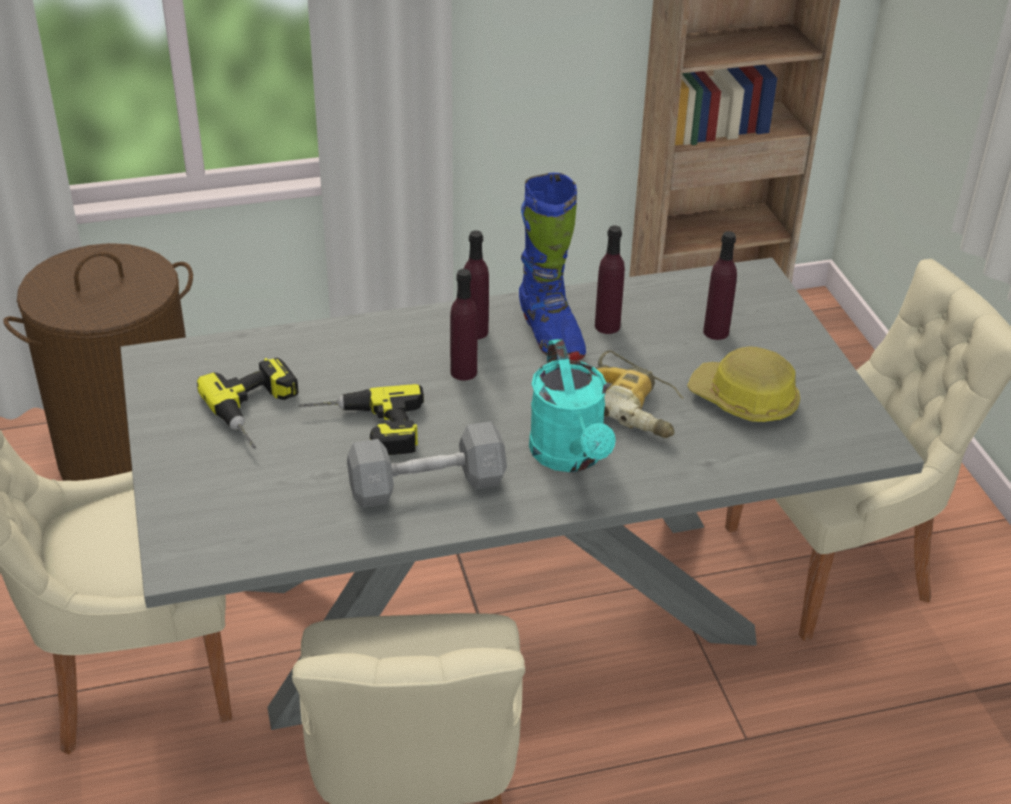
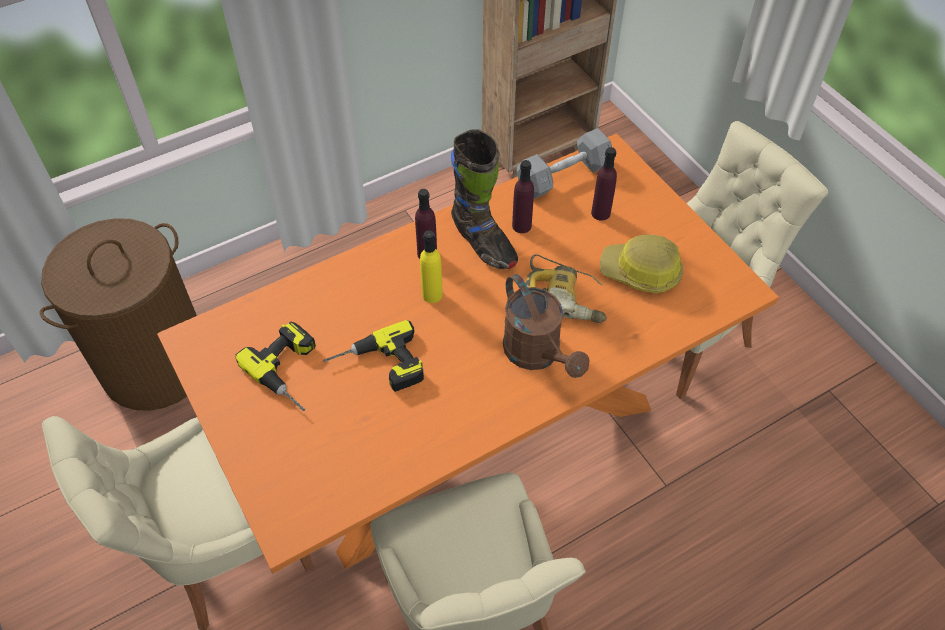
camera: 15 degrees left, 15 degrees up
(427, 485) = (443, 408): grey dumbbell -> grey dumbbell (564, 176)
(463, 372) = (432, 294): purple bottle -> yellow bottle
(500, 609) = (471, 427): grey dining table -> orange dining table
(550, 335) = (483, 244): blue boot -> black boot
(571, 457) = (538, 355): turquoise watering can -> brown watering can

